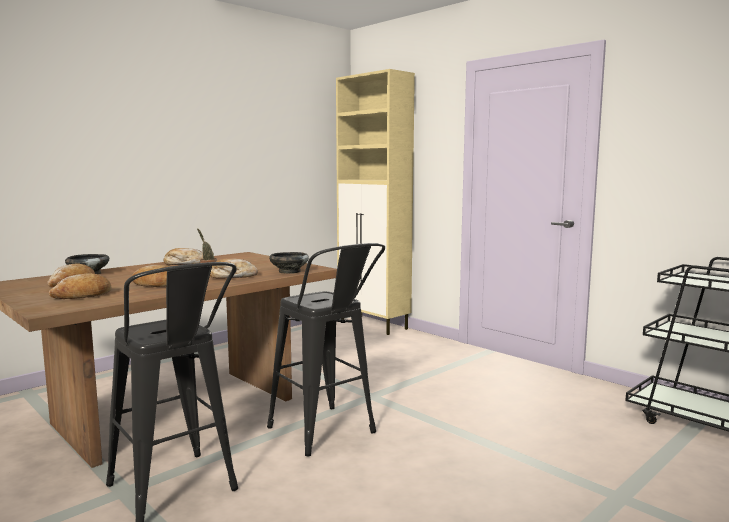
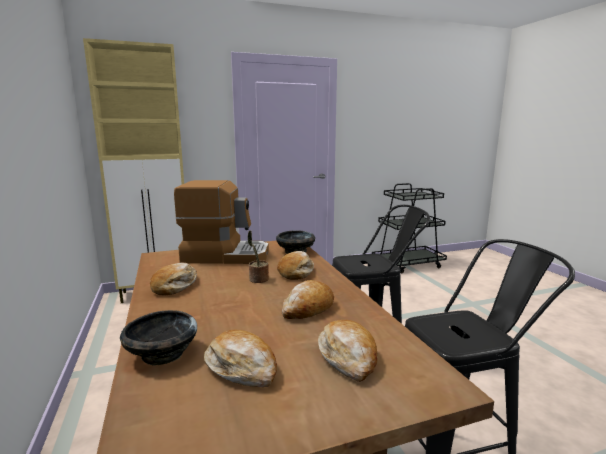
camera: 65 degrees left, 5 degrees up
(260, 262) = (225, 255): none -> coffee machine

